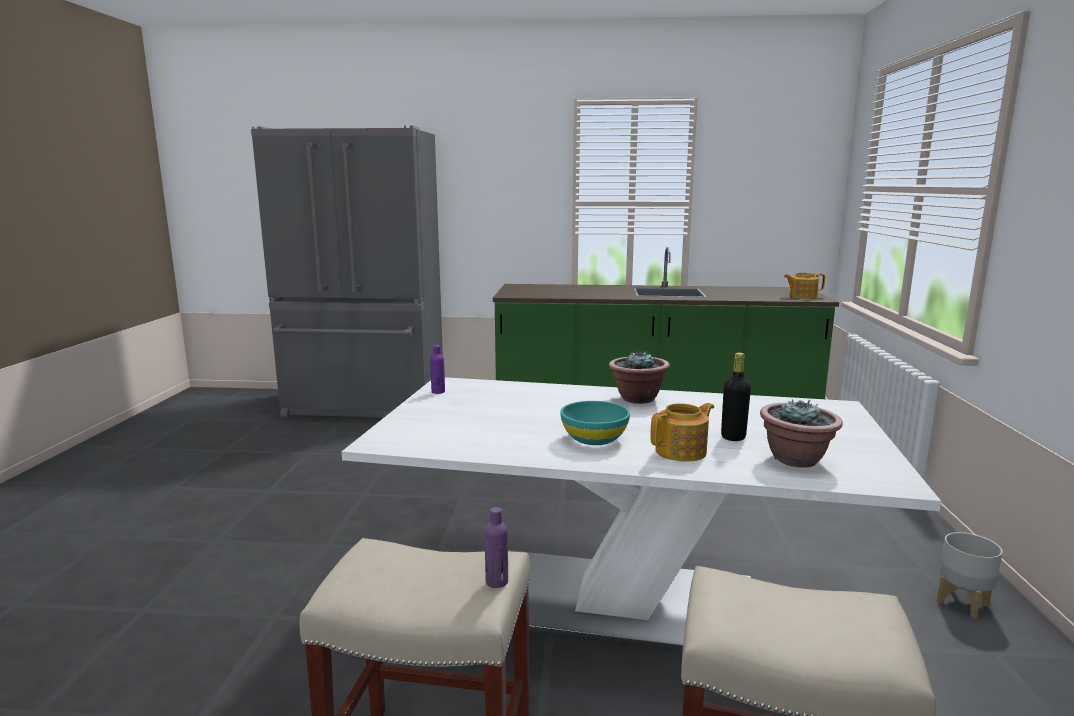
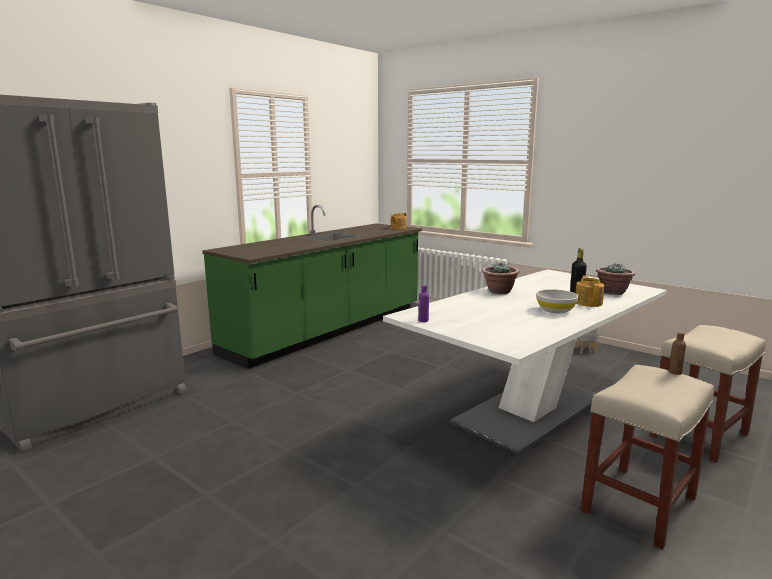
camera: 55 degrees left, 0 degrees up
(496, 582) = (675, 372): purple bottle -> brown bottle
(594, 438) = (555, 310): turquoise bowl -> white bowl

